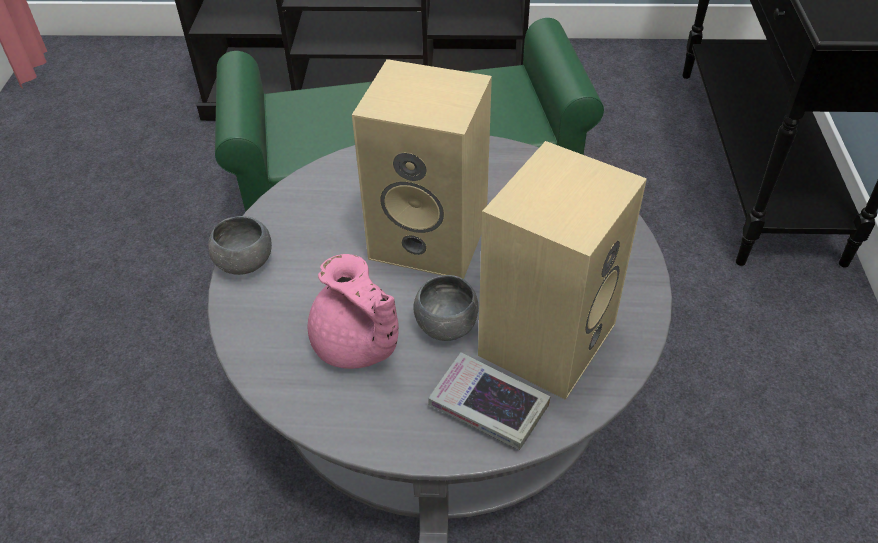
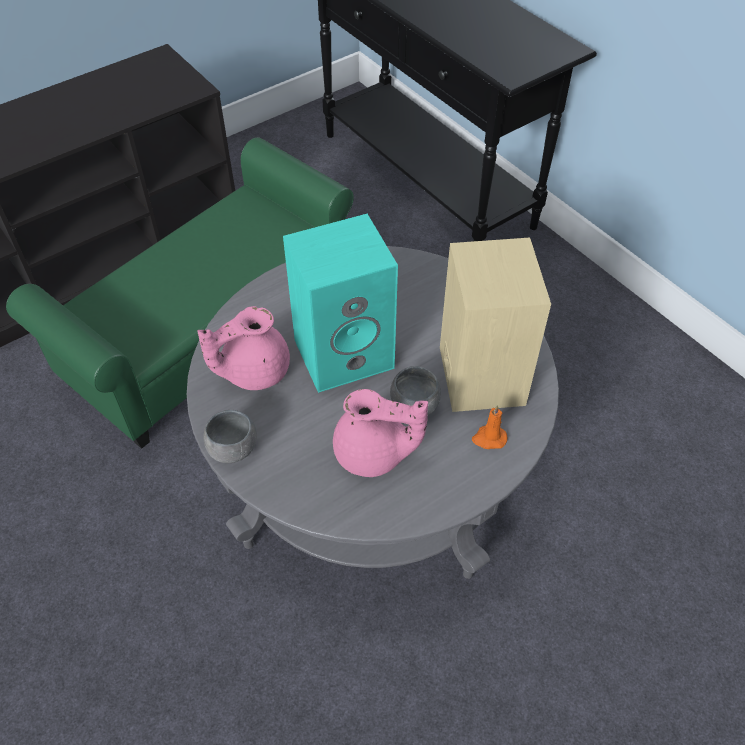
camera: 40 degrees left, 5 degrees up
(333, 208) = (253, 371): none -> pink teapot
(432, 238) = (345, 352): beige speaker -> turquoise speaker
(488, 406) = (489, 438): book -> orange candle

